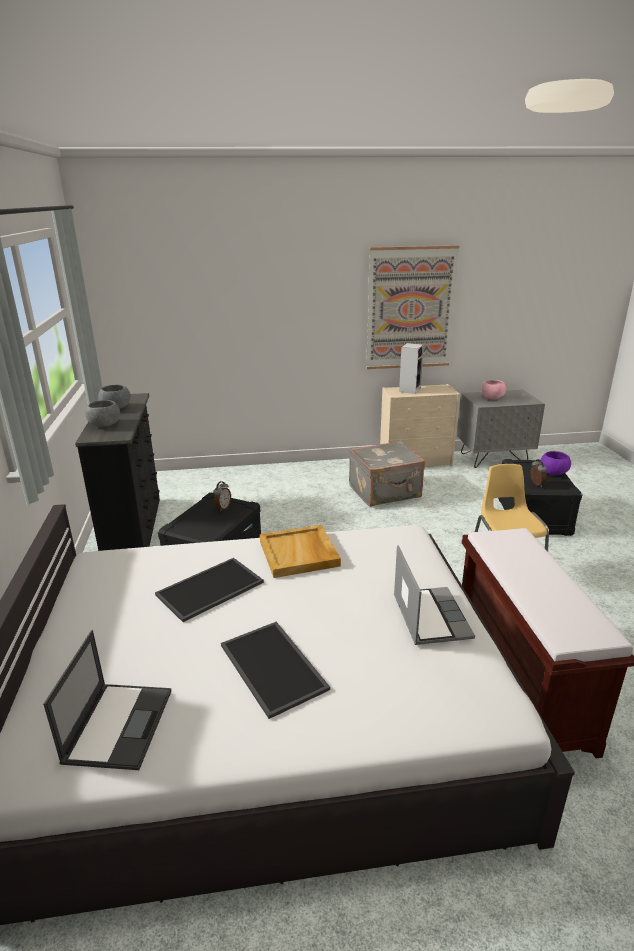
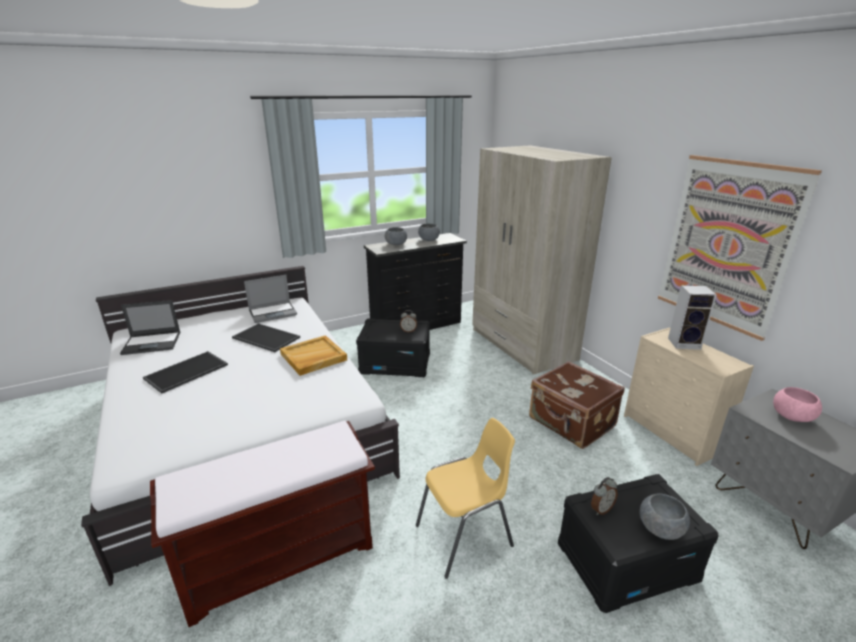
camera: 70 degrees right, 0 degrees up
(244, 479) = (522, 344): none -> beige wardrobe
(385, 492) = (571, 423): grey suitcase -> brown suitcase
(429, 616) = (233, 421): laptop -> laptop (273, 313)
(553, 473) = (661, 528): purple bowl -> grey bowl

